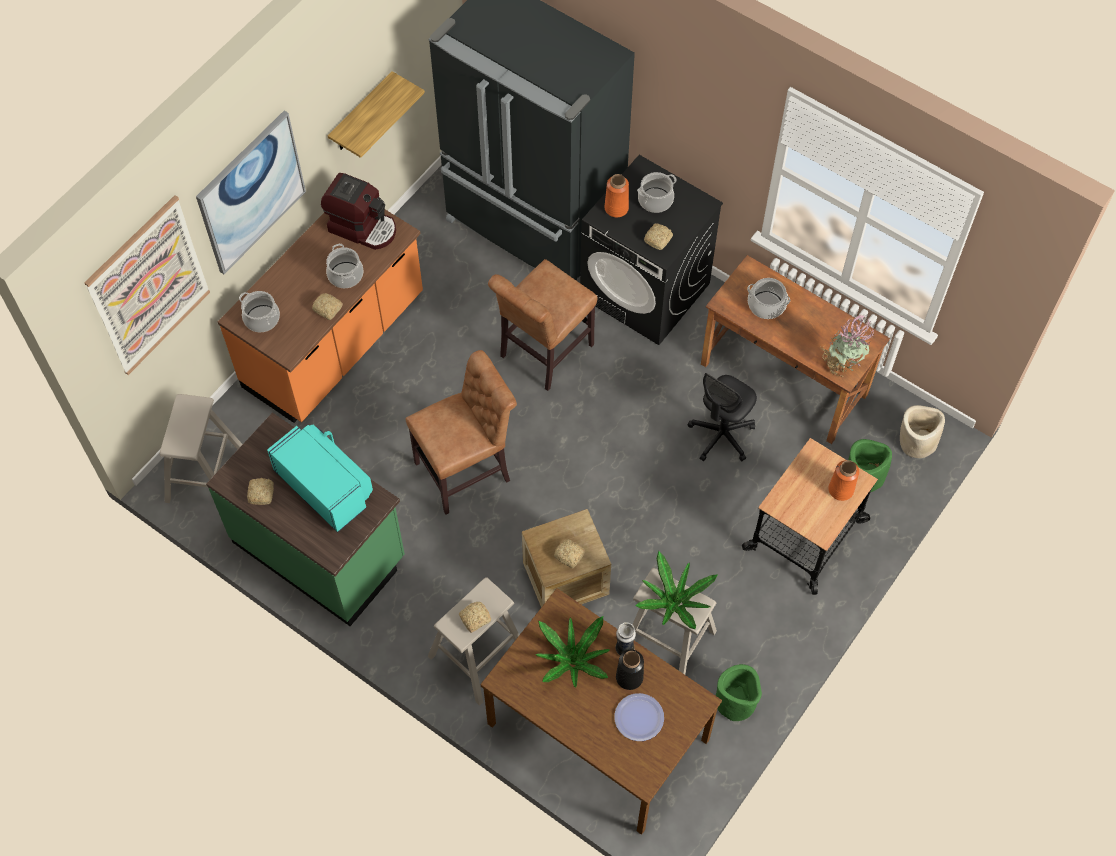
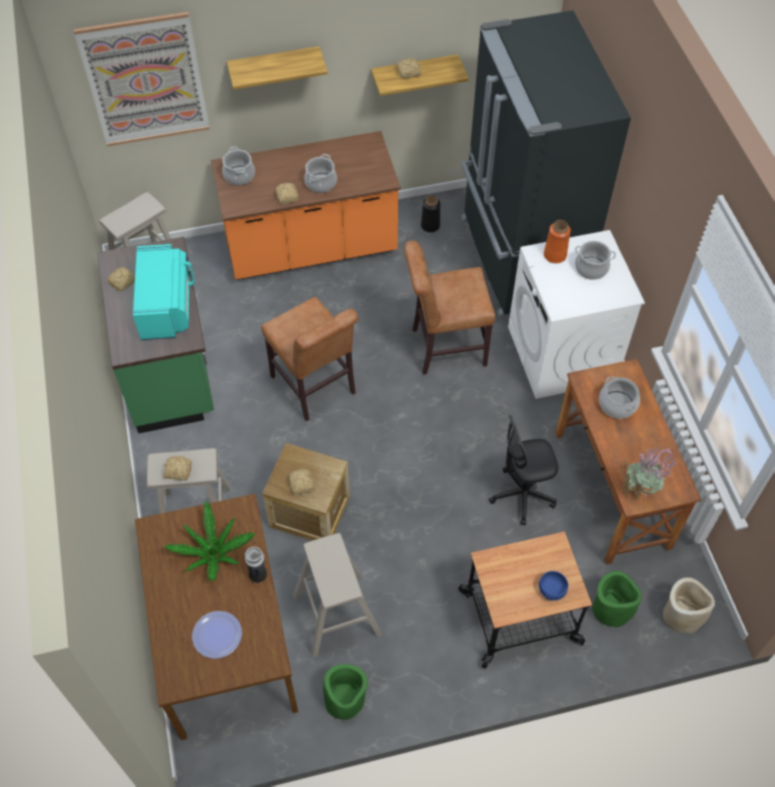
camera: 40 degrees right, 5 degrees down
(251, 192) = (274, 66): picture -> shelf
(363, 227) = (364, 161): coffee machine -> none
(467, 470) = (315, 388): brown chair -> brown chair turned 45 degrees clockwise
(629, 677) = (241, 599): black vase -> black vase (430, 225)
(645, 290) = (562, 354): black washing machine -> white washing machine
(658, 239) = (566, 296): bread -> bread (409, 72)
(674, 602) = (330, 570): potted plant -> none
(841, 490) = (552, 590): orange vase -> blue bowl

